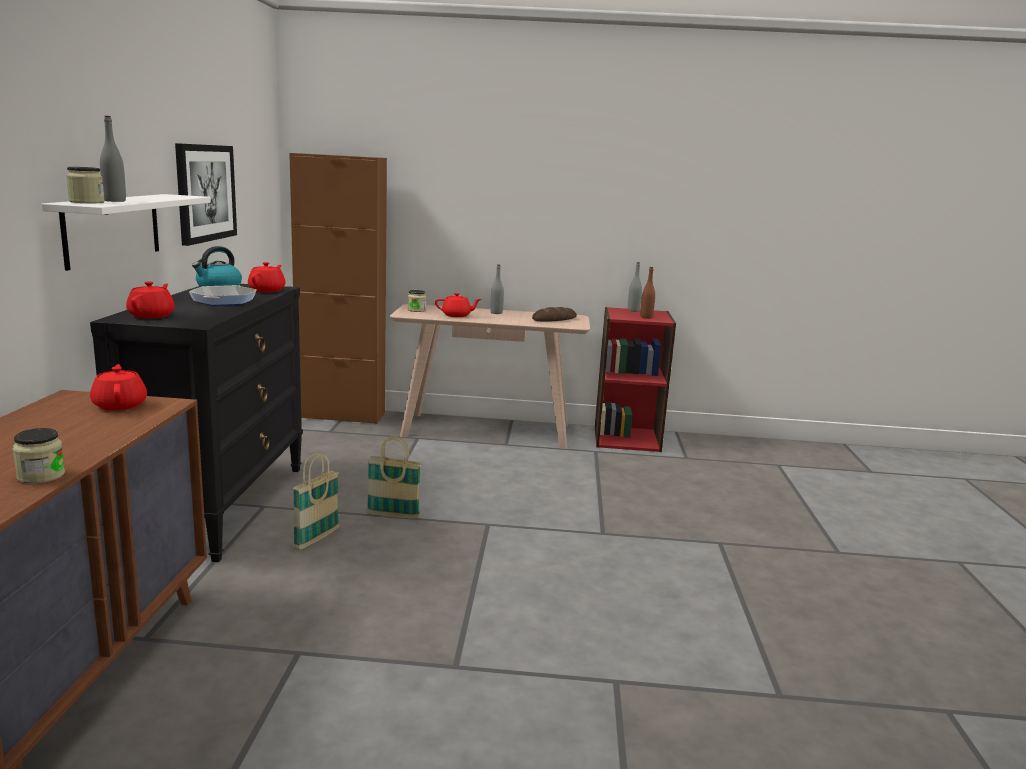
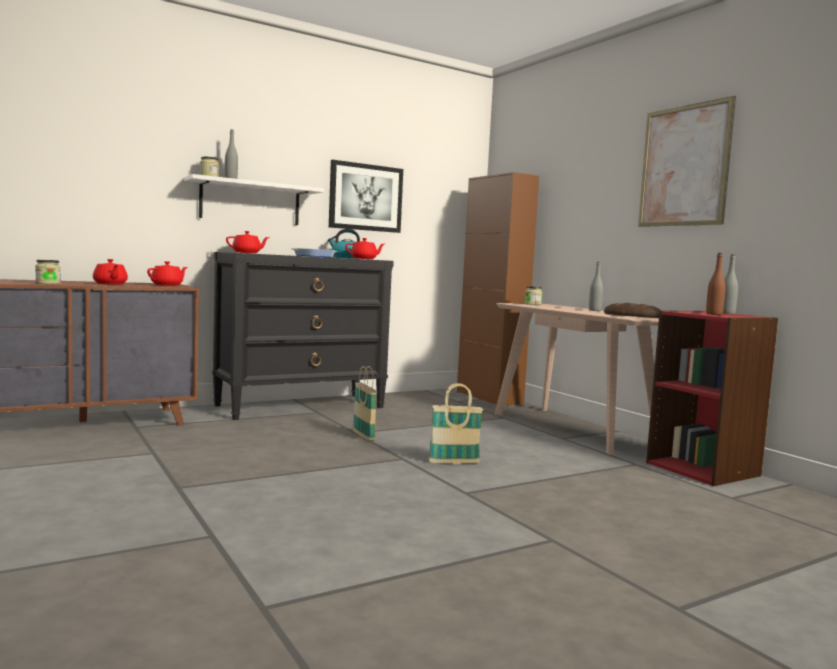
camera: 55 degrees right, 10 degrees down
(317, 539) = (296, 429): basket -> basket (454, 462)
(457, 315) = (550, 307): red teapot -> red teapot (110, 284)
(576, 174) = (684, 166): none -> picture

